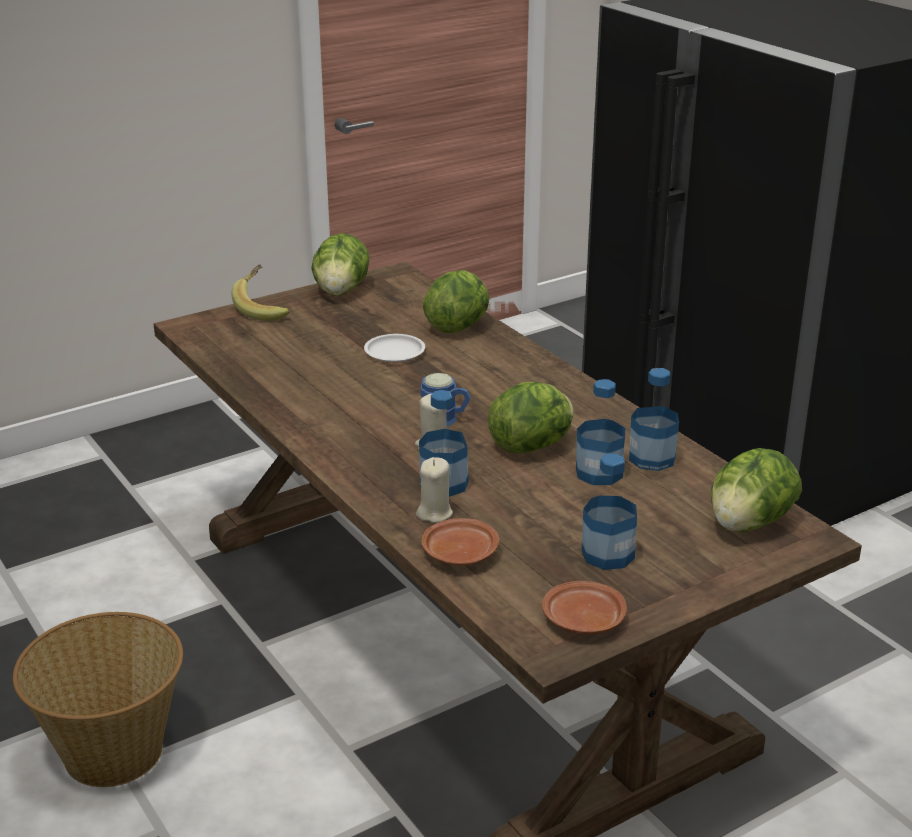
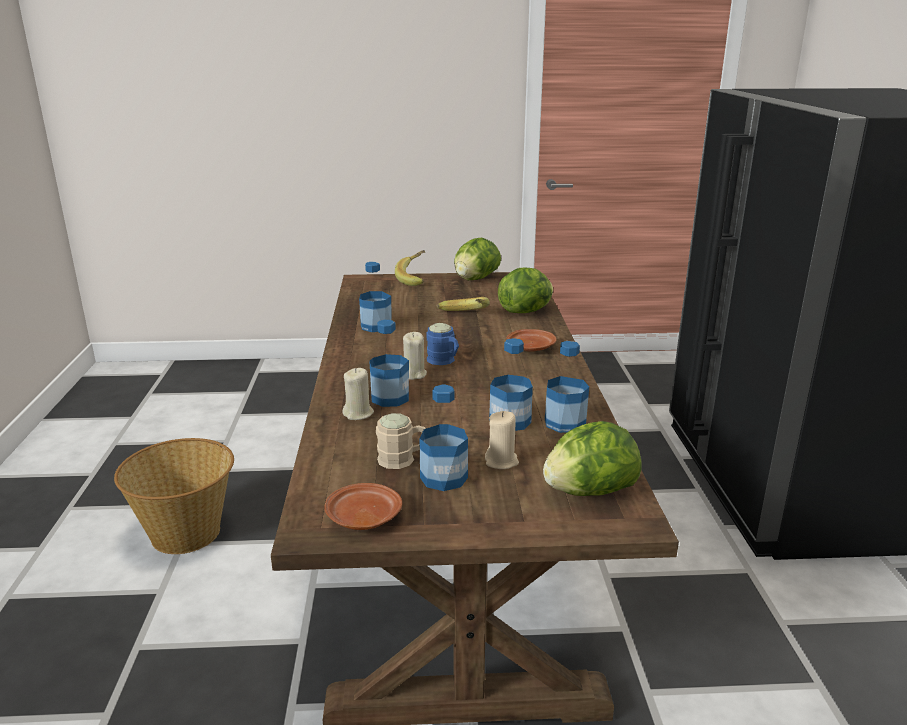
camera: 30 degrees right, 5 degrees down
(304, 393) = (376, 326): none -> bottle
(394, 352) = (463, 317): white plate -> banana
(460, 553) = (340, 443): brown plate -> brown plate (531, 348)
(532, 446) = (483, 391): lettuce -> none
(546, 549) = (403, 459): none -> beige mug
(641, 519) = (501, 461): none -> beige candle

